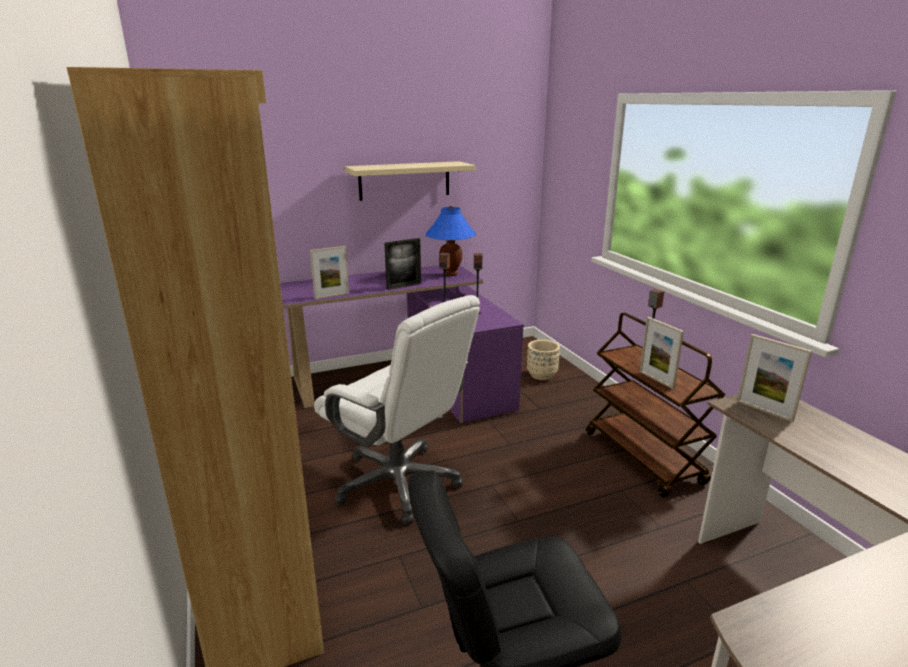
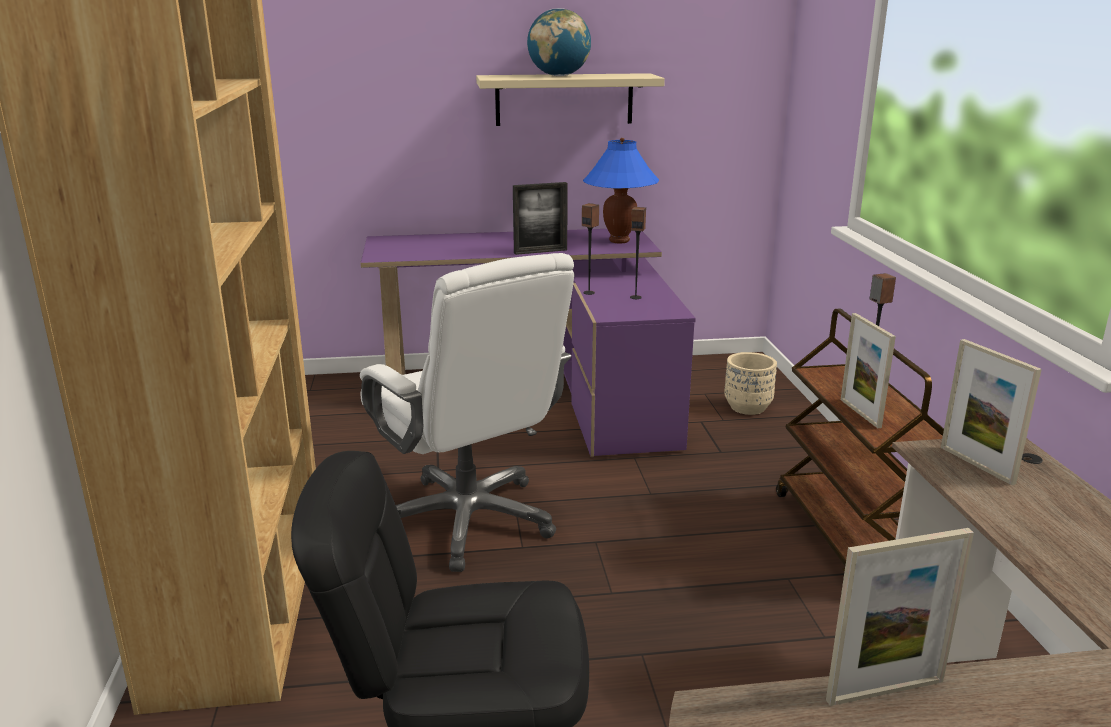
camera: 15 degrees right, 0 degrees up
(332, 296) = (434, 256): picture frame -> picture frame (885, 691)
(404, 165) = (559, 76): none -> globe

